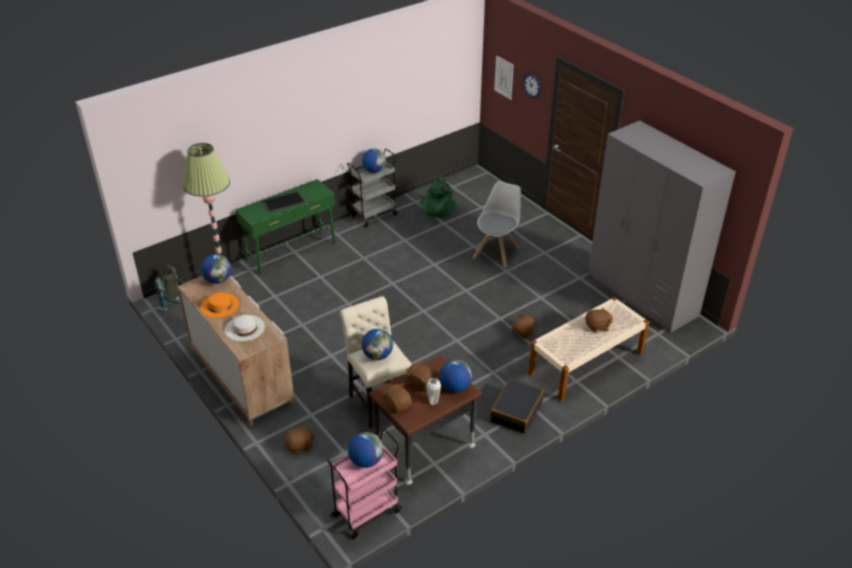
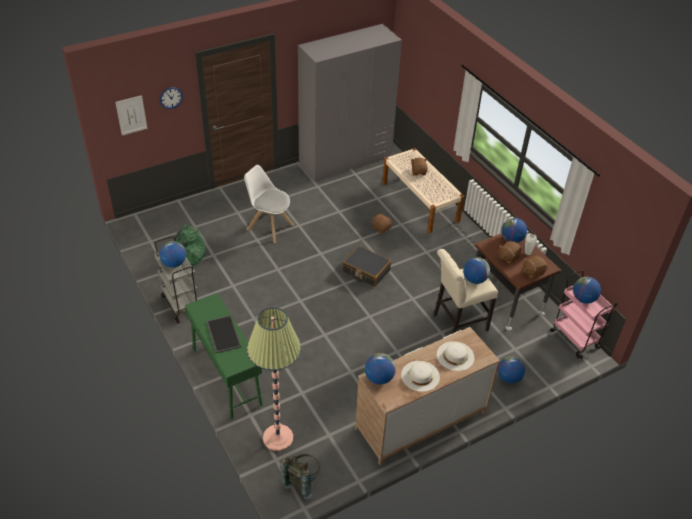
camera: 85 degrees left, 5 degrees up
(219, 305) = (420, 376): orange hat -> white hat
(300, 446) = (508, 378): brown plush toy -> globe
(516, 411) = (469, 246): black suitcase -> black suitcase (366, 271)

